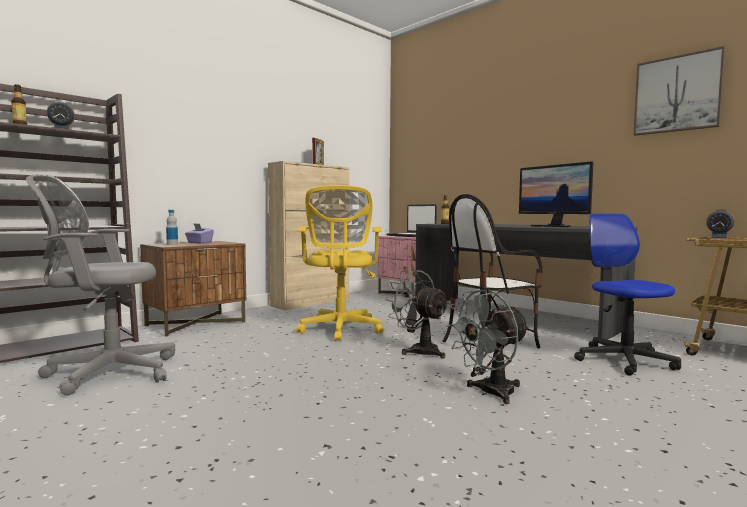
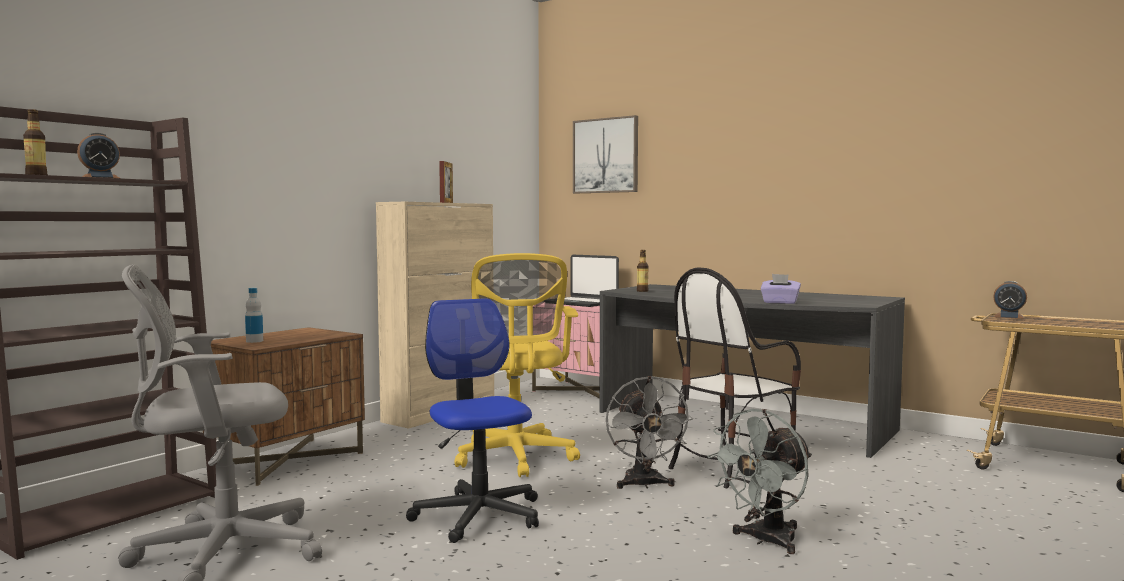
camera: 10 degrees left, 0 degrees up
(199, 243) = (290, 335): purple tissue box -> purple tissue box (780, 302)
(419, 350) = (644, 485): grey fan -> grey fan turned 135 degrees counterclockwise
(553, 226) = (800, 298): monitor -> none
(623, 360) = (906, 482): office chair -> office chair (478, 515)
(677, 94) = (952, 125): picture -> picture (606, 155)

